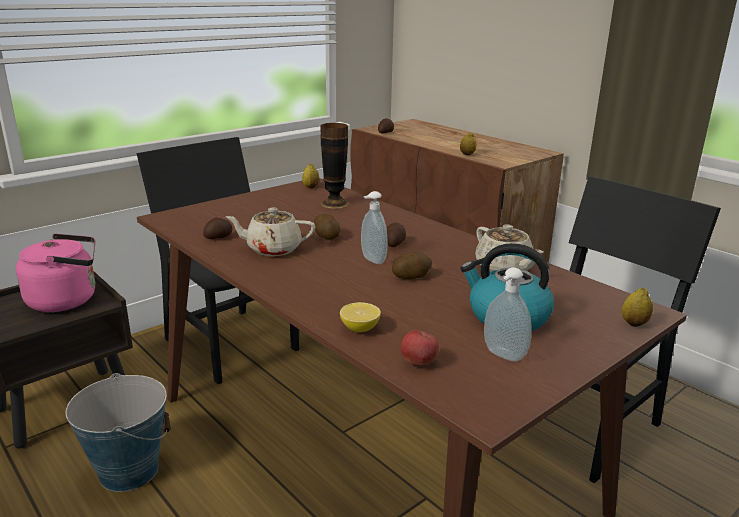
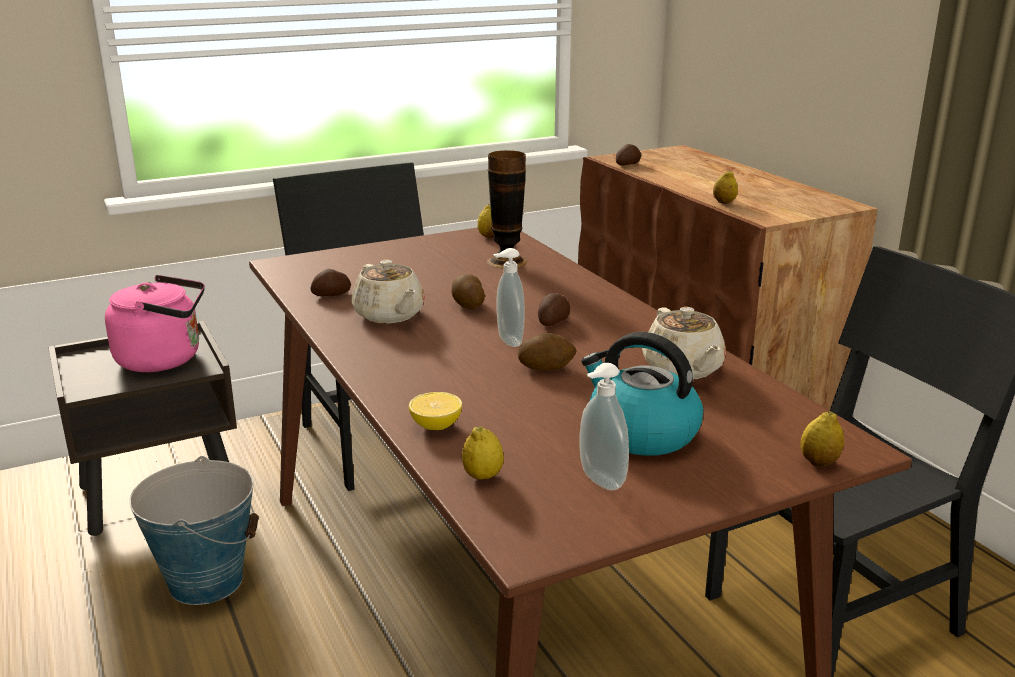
camera: 15 degrees right, 0 degrees up
(272, 249) = (389, 315): beige teapot -> beige teapot turned 135 degrees counterclockwise
(418, 363) = (482, 476): apple -> lemon

